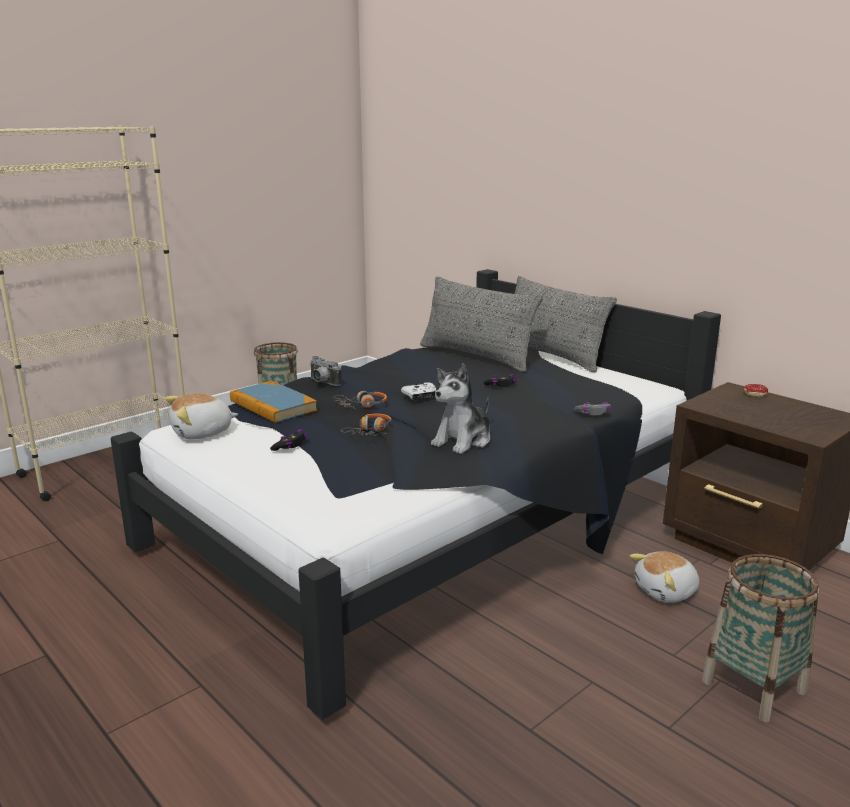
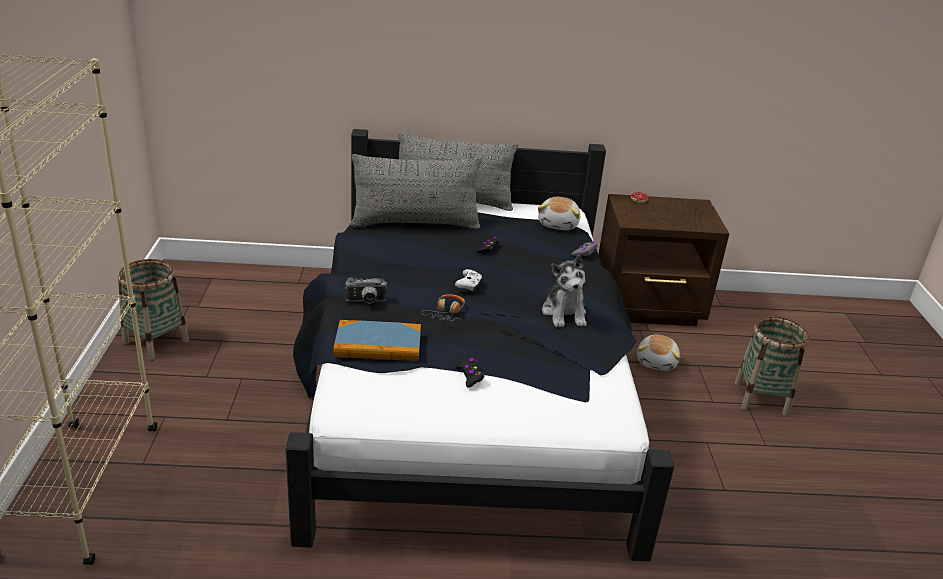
camera: 50 degrees left, 10 degrees up
(202, 433) = (375, 400): plush toy -> plush toy (559, 224)
(370, 431) = (501, 335): headphones -> none

